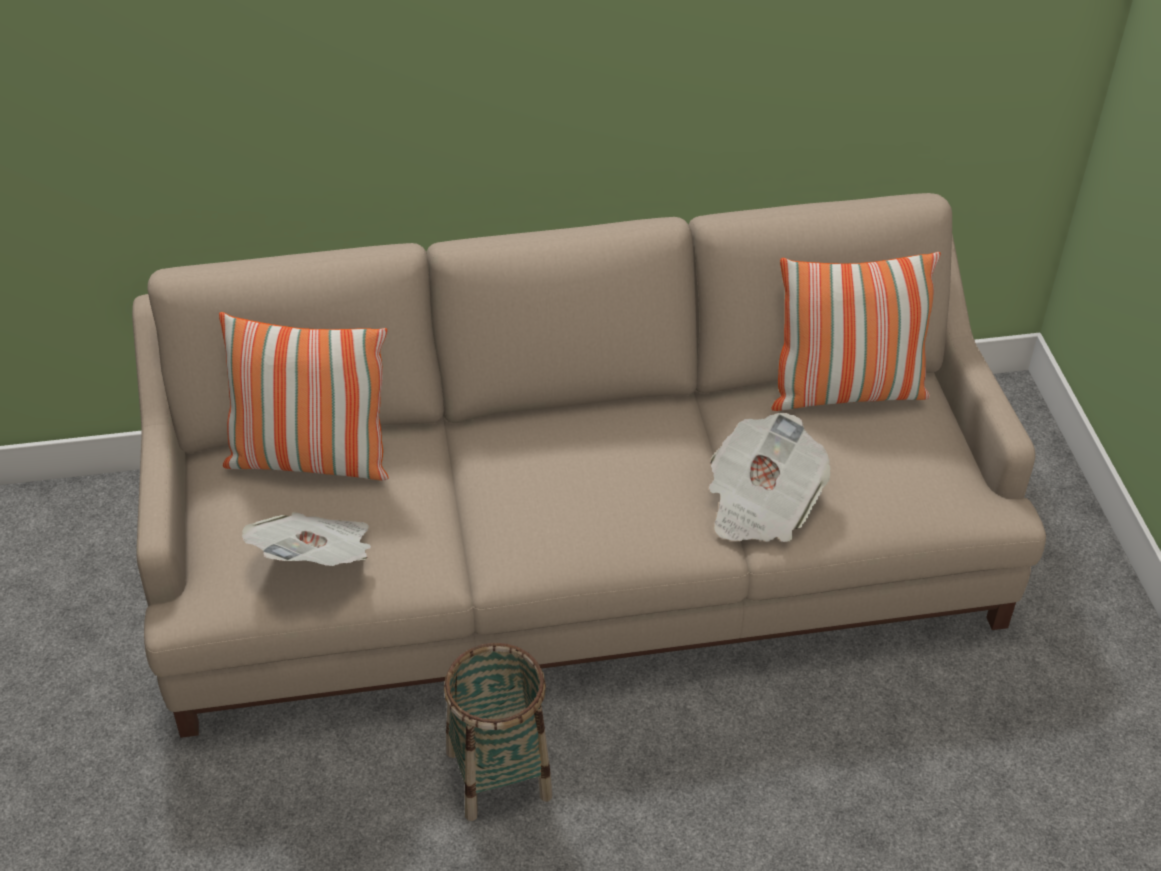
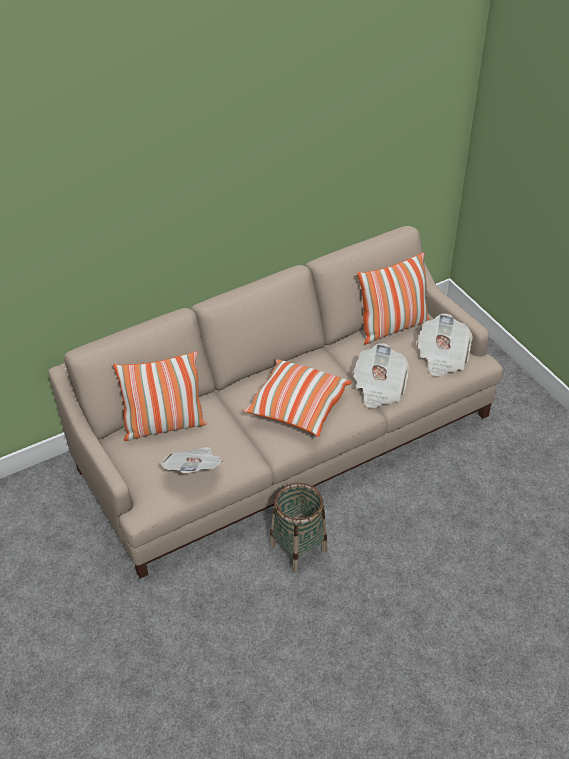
camera: 20 degrees left, 0 degrees up
(576, 497) = (297, 407): none -> pillow
(919, 478) = (442, 357): none -> newspaper

